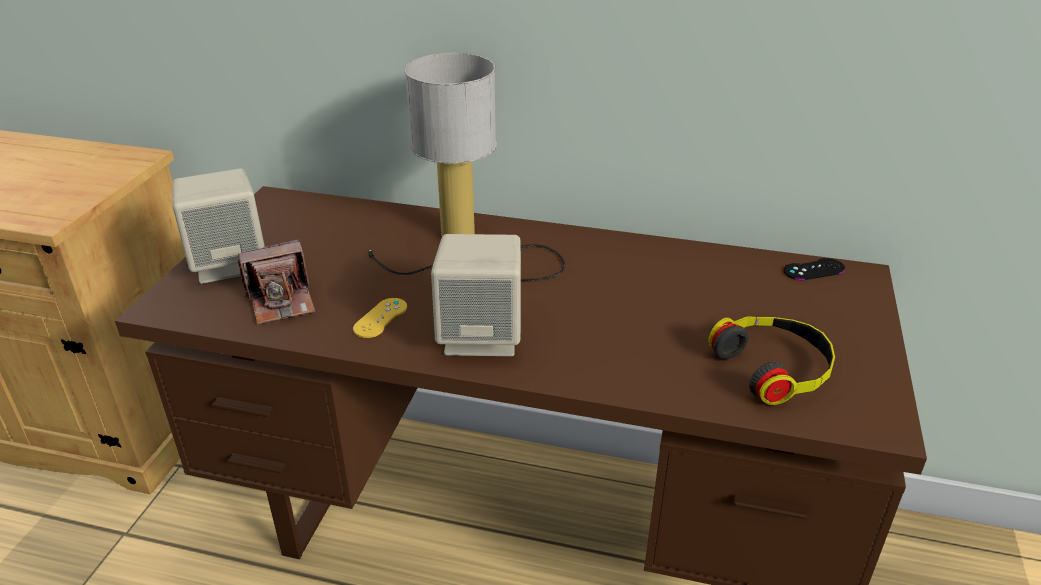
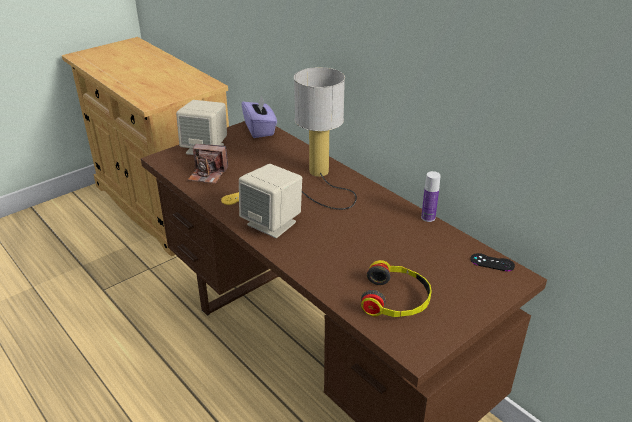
camera: 35 degrees right, 0 degrees up
(291, 205) = (260, 129): none -> purple tissue box
(676, 244) = (428, 218): none -> bottle

